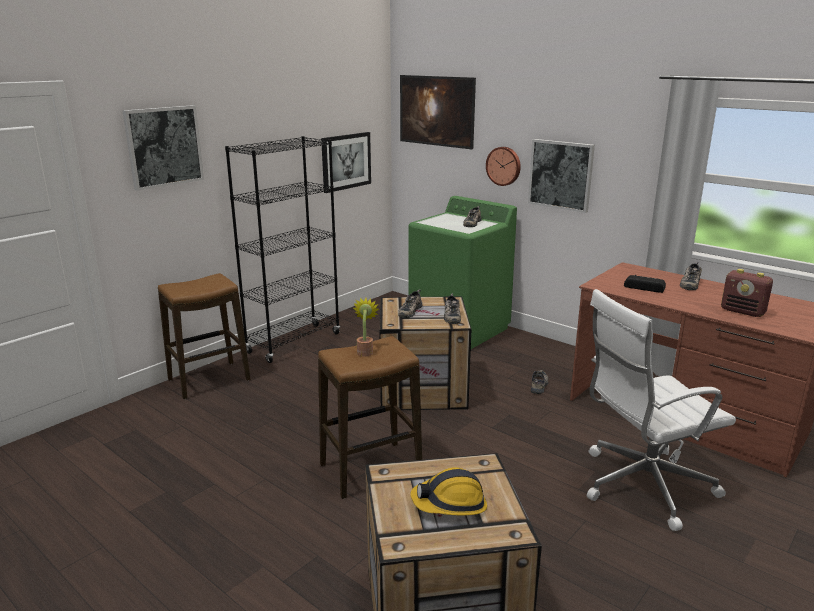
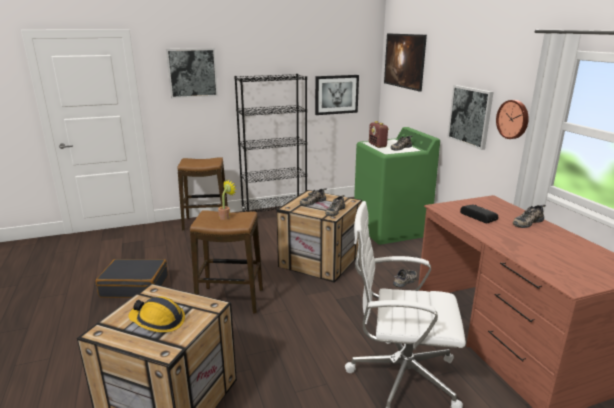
camera: 30 degrees right, 0 degrees up
(209, 497) = (135, 286): none -> black suitcase
(504, 166) = (437, 106): wall clock -> wall clock (513, 119)
(743, 311) = (539, 254): radio -> radio (377, 145)

